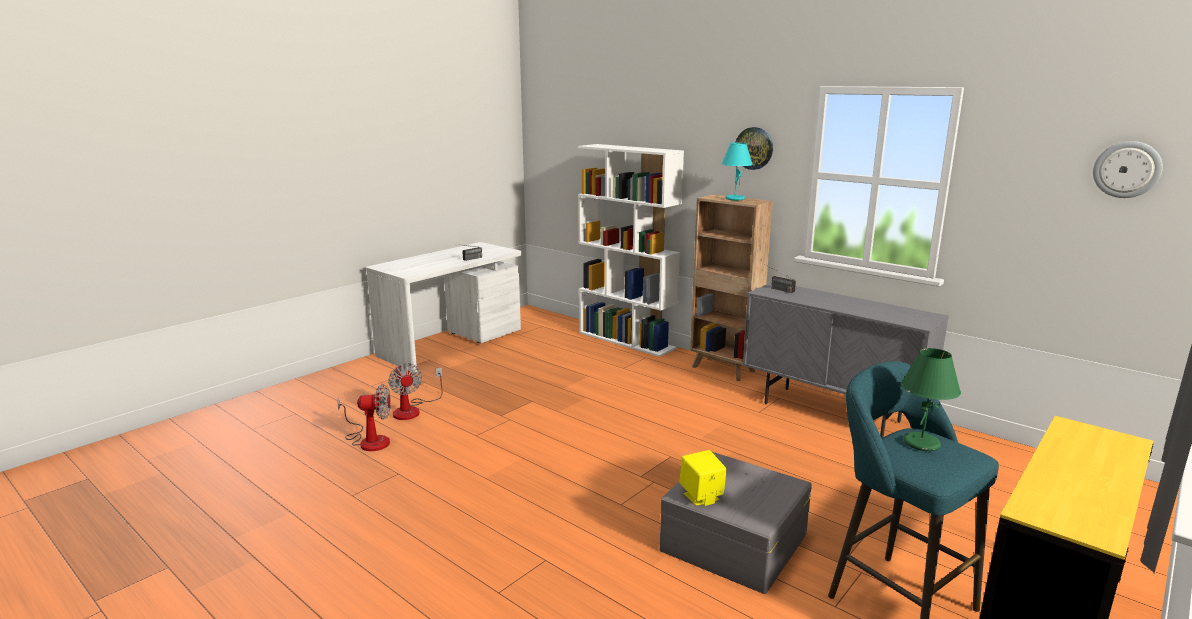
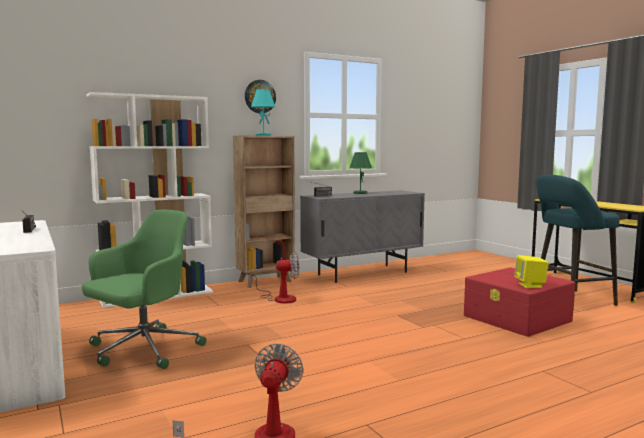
camera: 70 degrees left, 10 degrees down
(412, 410) = (194, 406): fan -> fan (279, 298)
(499, 370) = (143, 350): none -> green office chair
(733, 542) = (517, 318): grey storage box -> red storage box
(921, 443) = (571, 208): green table lamp -> green table lamp (360, 193)
(1127, 169) = (444, 103): wall clock -> none

